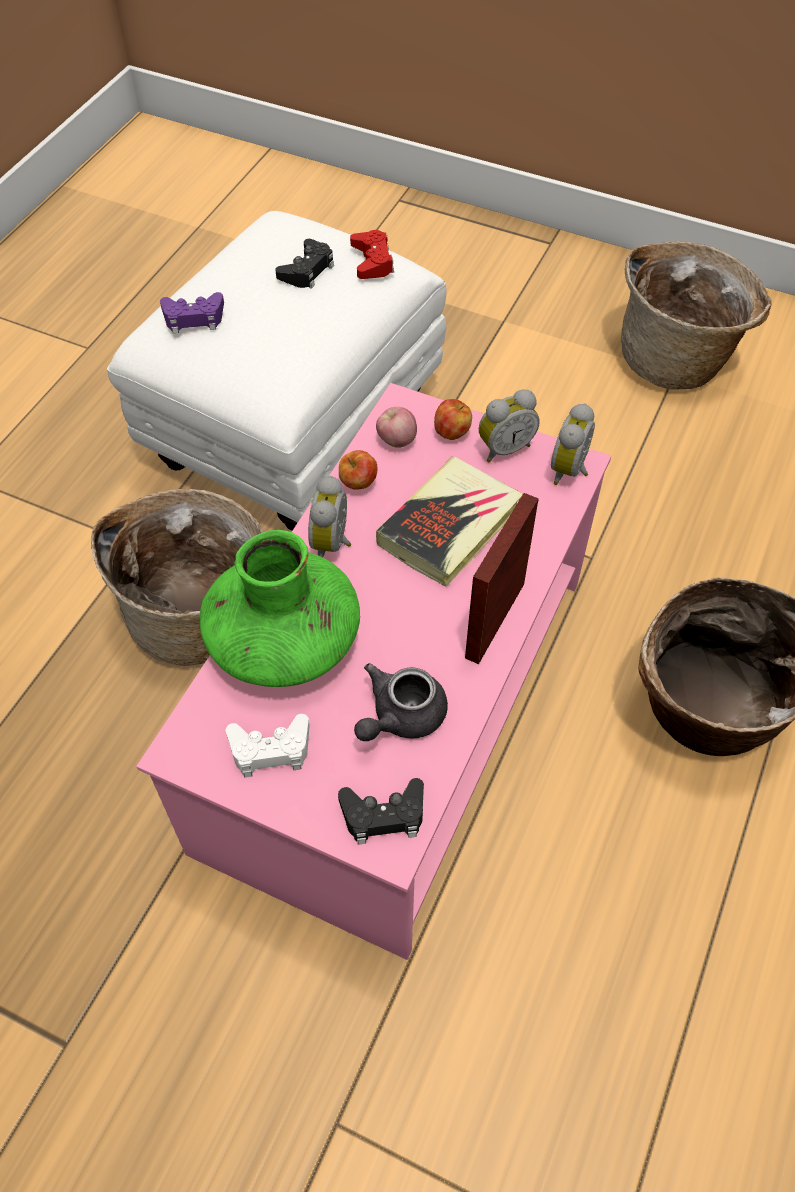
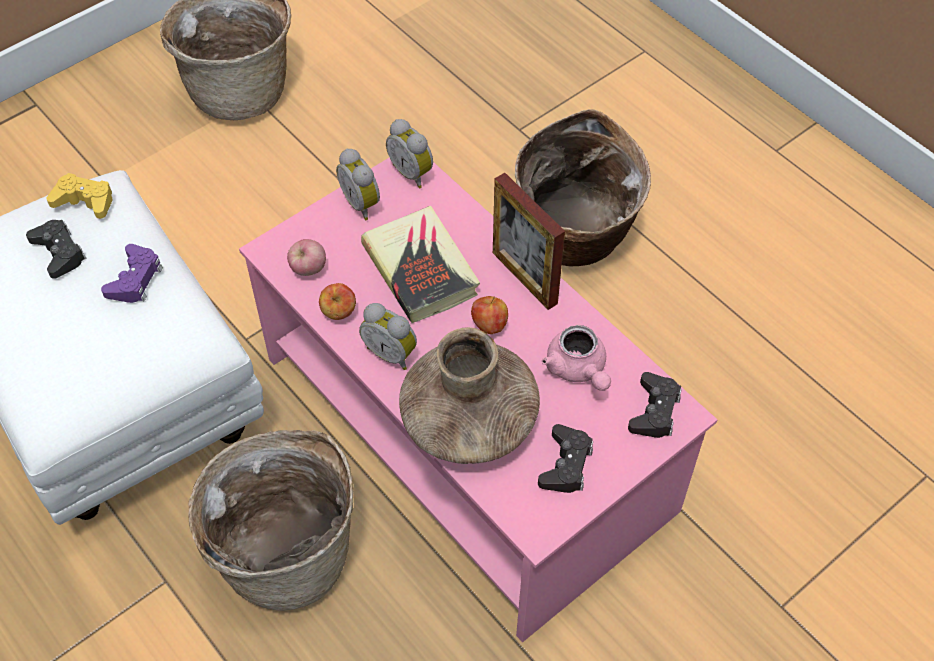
camera: 65 degrees left, 0 degrees up
(194, 318) = (53, 363): purple game controller -> purple game controller (135, 279)
(270, 749) = (566, 464): white game controller -> black game controller
(284, 640) = (468, 421): green vase -> brown vase
(372, 261) = (84, 201): red game controller -> yellow game controller
(400, 716) = (578, 369): grey teapot -> pink teapot
(452, 432) = (324, 229): apple -> apple (489, 325)
(504, 448) = (363, 203): alarm clock -> alarm clock turned 150 degrees clockwise

